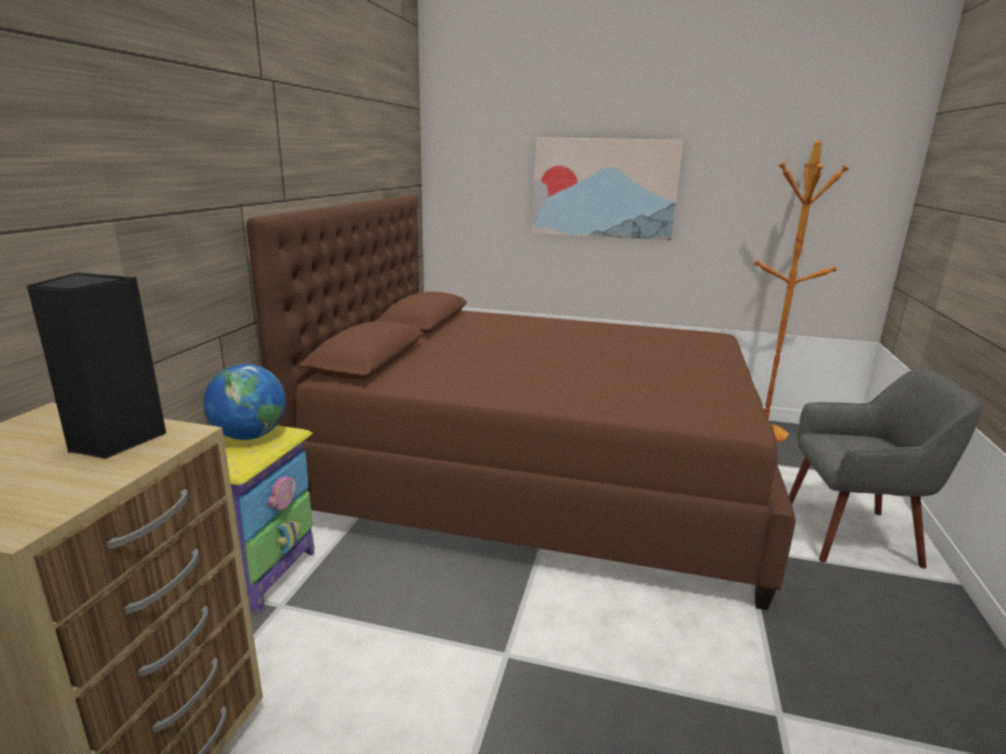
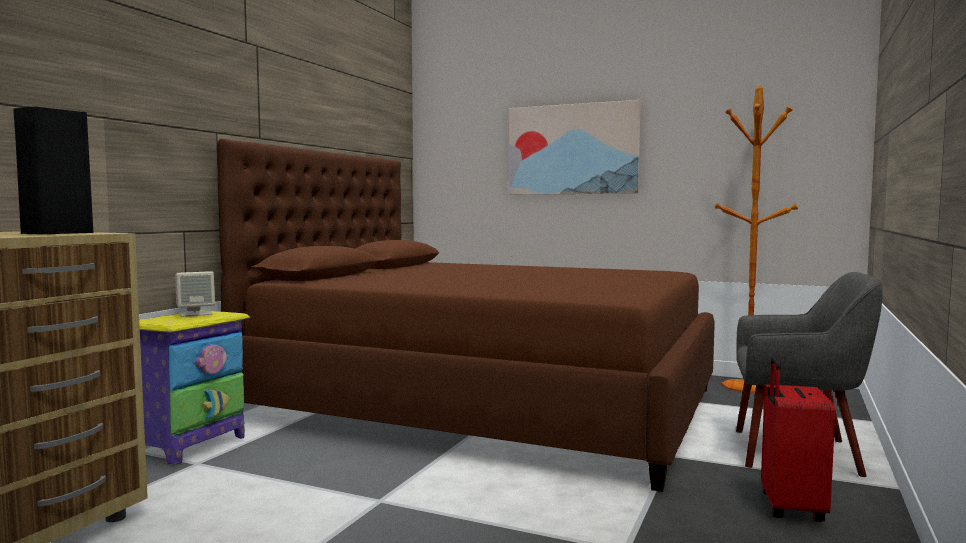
camera: 10 degrees right, 15 degrees down
(250, 436) = (195, 313): globe -> beige speaker
(888, 625) = (790, 508): none -> red suitcase

